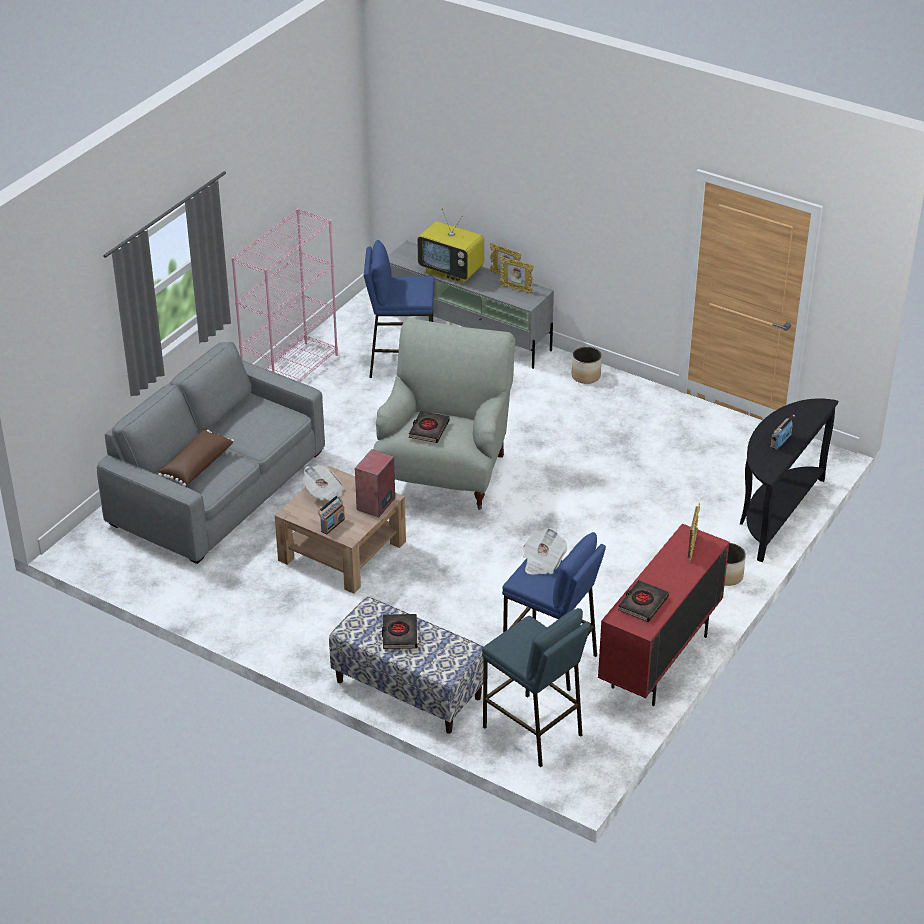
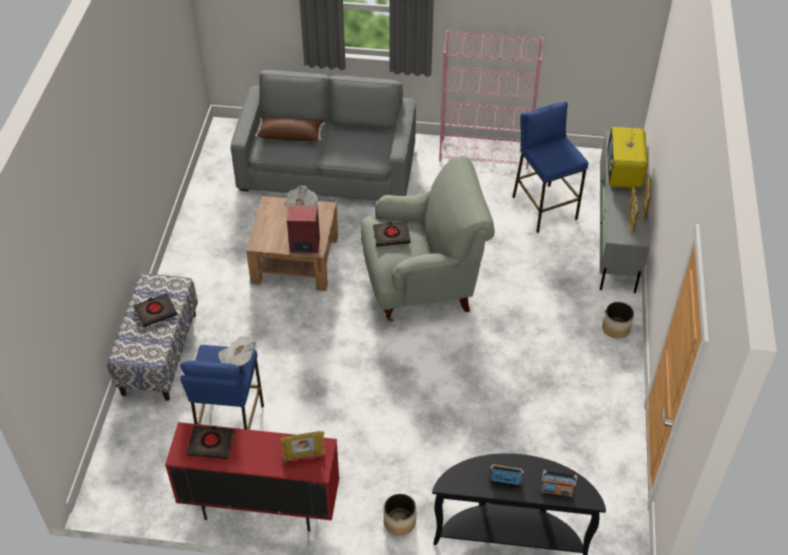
camera: 65 degrees right, 10 degrees up
(332, 525) = (266, 230): radio -> radio (556, 491)
(533, 731) = (143, 446): blue stool -> none

